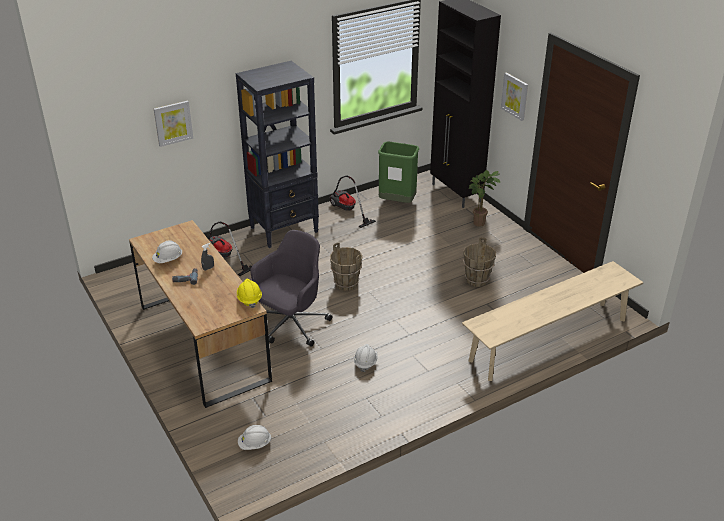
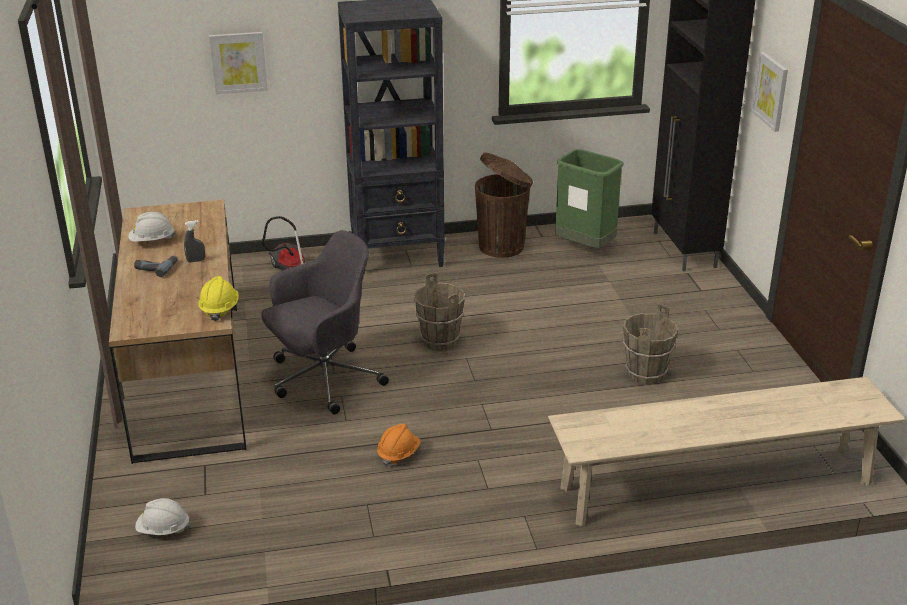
camera: 20 degrees right, 5 degrees down
(347, 211) = (503, 246): vacuum cleaner -> brown trash can
(365, 362) = (398, 454): white hard hat -> orange hard hat
(479, 222) = (698, 294): potted plant -> none

